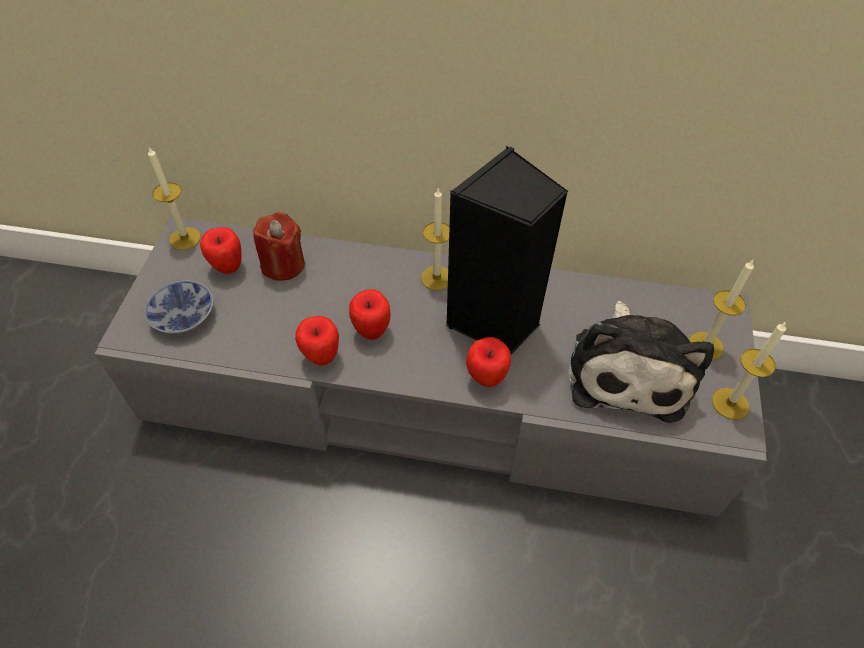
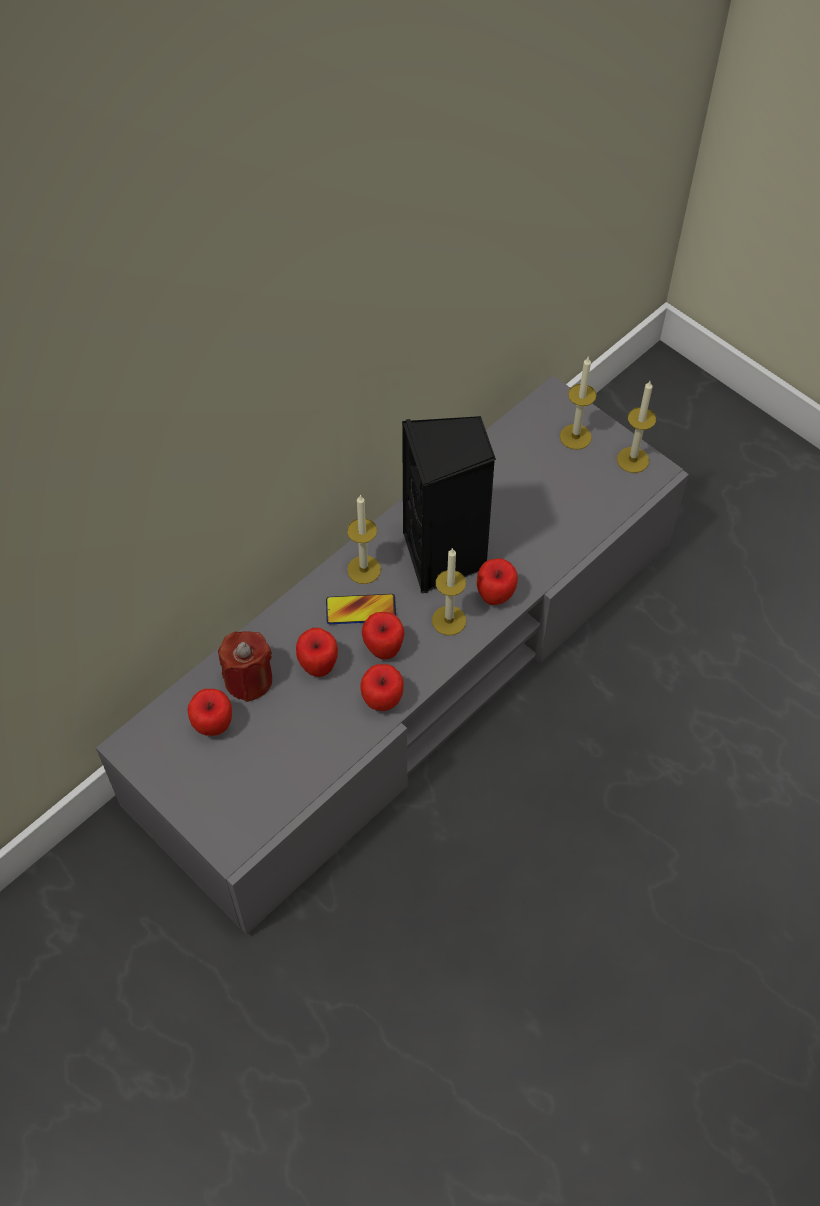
camera: 55 degrees left, 5 degrees up
(185, 238) = (141, 747): candle -> candle (449, 620)
(186, 315) = (247, 788): bowl -> none
(325, 299) = (318, 667): none -> apple
(398, 296) = (361, 610): none -> phone
(628, 369) = (558, 499): plush toy -> none

